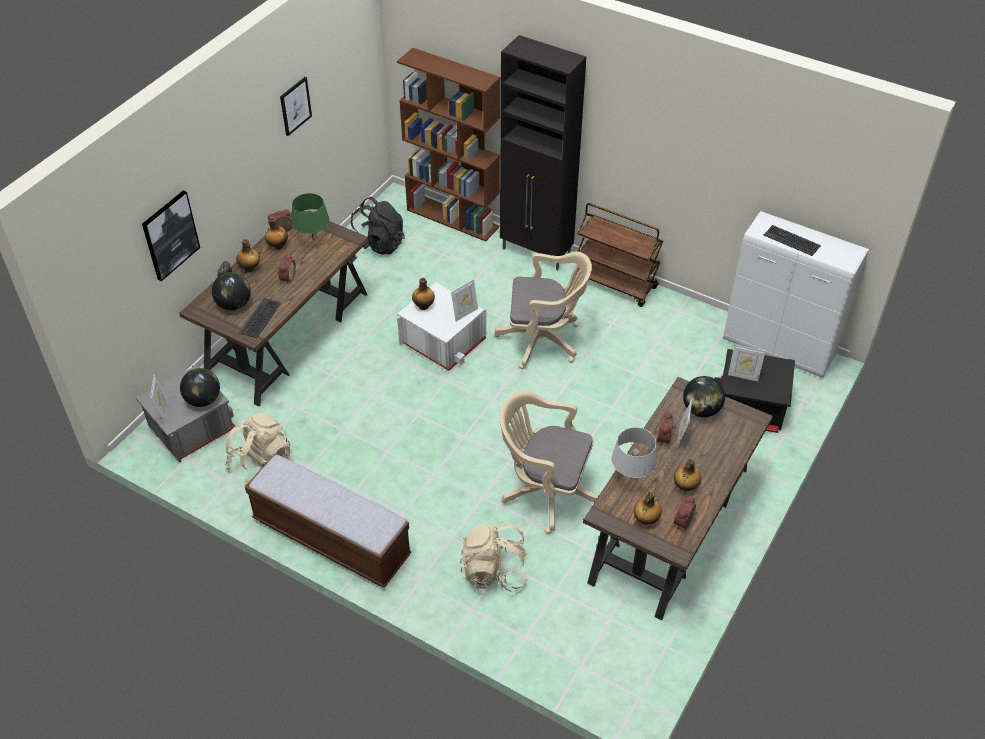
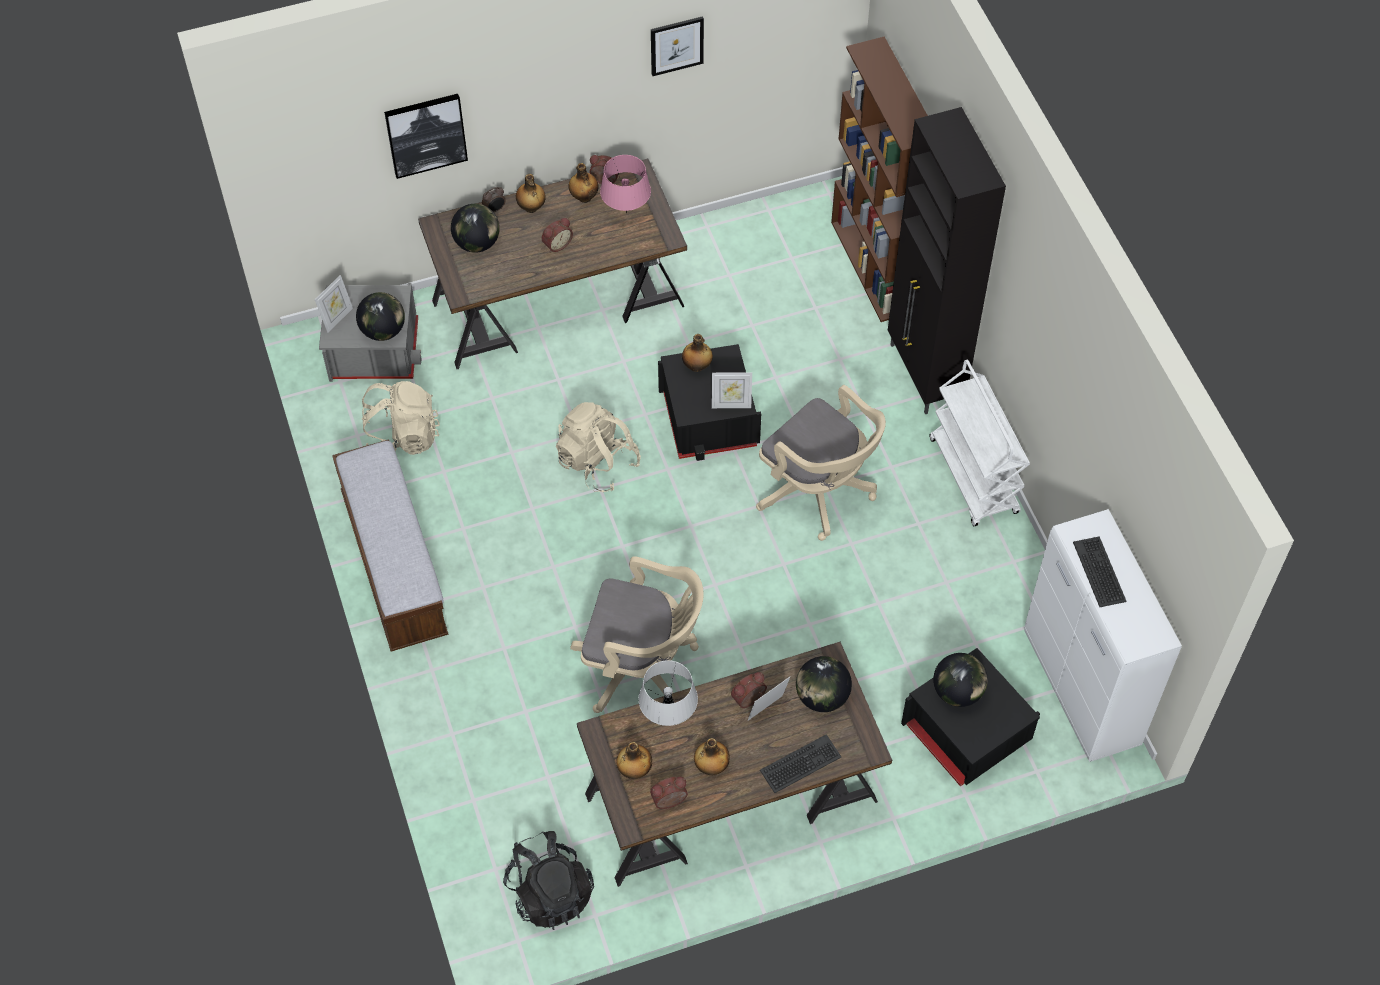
camera: 40 degrees right, 10 degrees up
(261, 318) = (488, 277): keyboard -> keyboard (801, 764)
(313, 240) = (626, 212): green table lamp -> pink table lamp
(378, 244) = (757, 248): black backpack -> black backpack (550, 893)
(443, 341) = (709, 418): white storage box -> black storage box
(494, 571) = (509, 713): beige backpack -> beige backpack (597, 463)
(545, 492) = (642, 667): beige office chair -> beige office chair turned 135 degrees clockwise
(615, 284) = (974, 476): brown cart -> white cart
(743, 376) = (957, 692): picture frame -> globe

